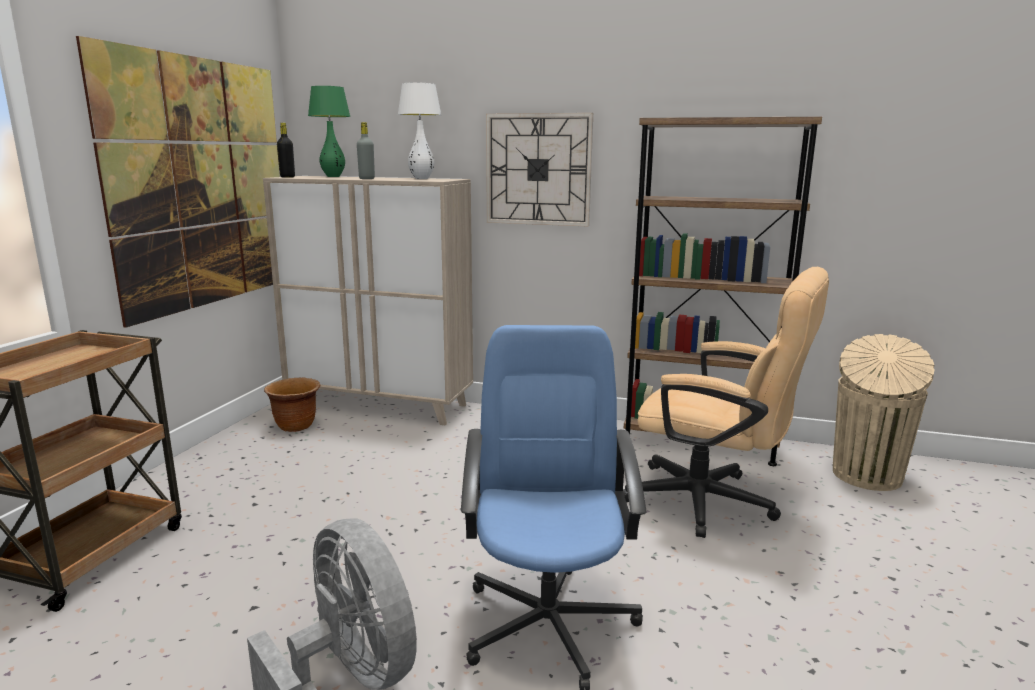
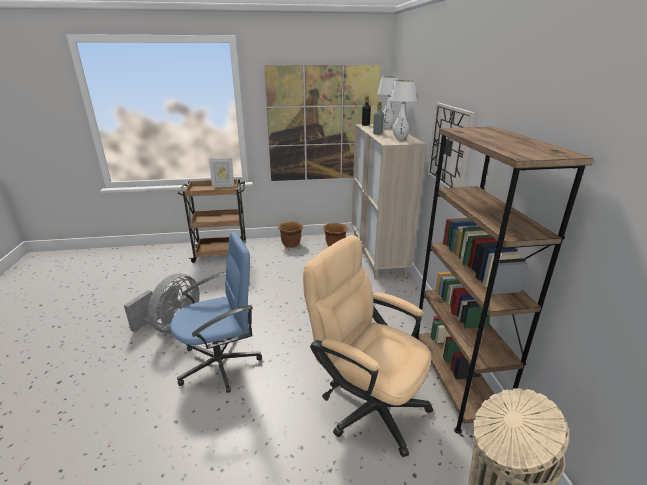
camera: 65 degrees right, 10 degrees up
(61, 355) = (223, 186): none -> picture frame
(214, 462) = (291, 244): none -> brown planter
(333, 176) = (386, 127): green table lamp -> white table lamp
(713, 503) = (367, 403): beige office chair -> beige office chair turned 120 degrees clockwise

